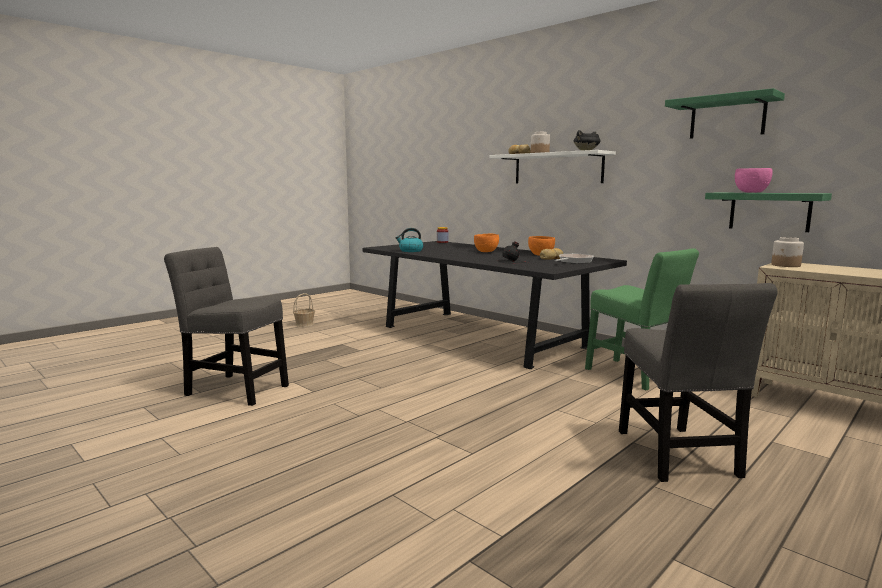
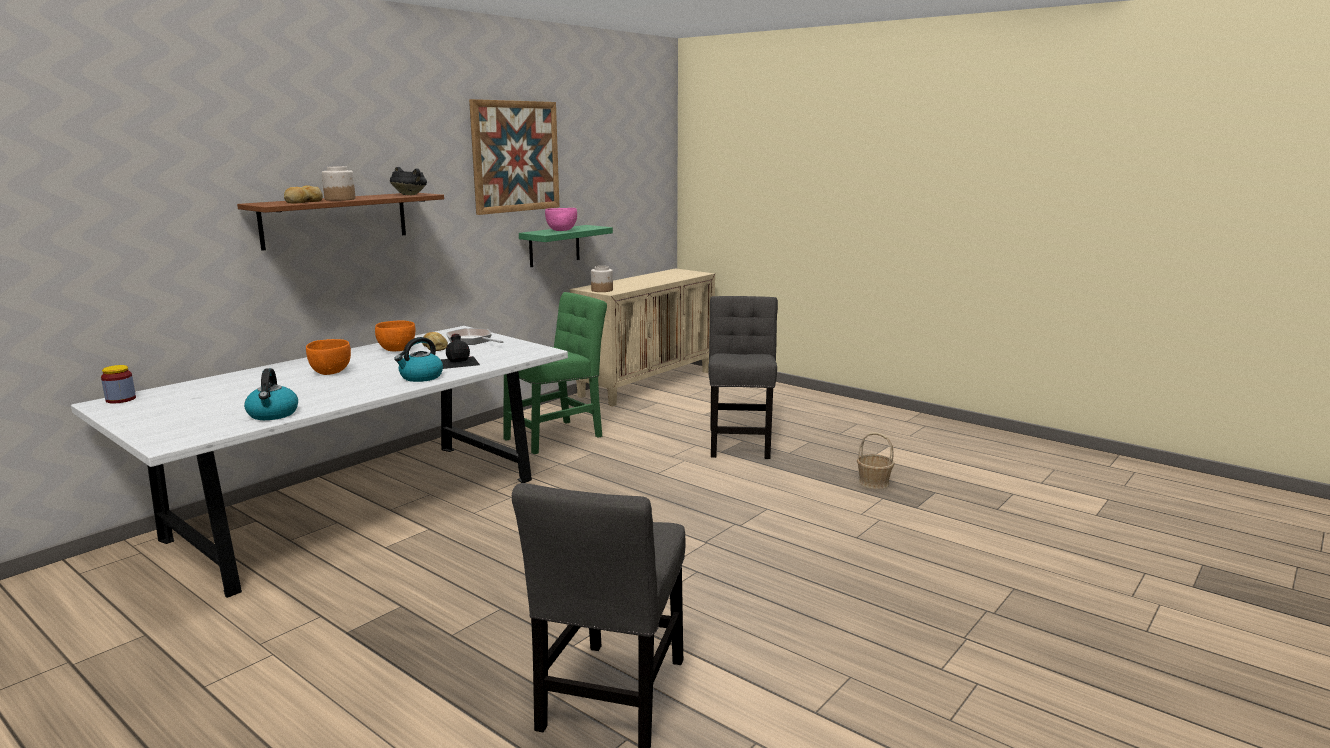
camera: 95 degrees left, 5 degrees up
(304, 324) = (110, 720): basket -> basket (873, 483)
(474, 259) = (421, 377): none -> kettle
(480, 336) = (360, 508): black dining table -> white dining table
(557, 168) = (335, 220): white shelf -> brown shelf
(678, 456) = (740, 441): grey chair -> grey chair turned 75 degrees counterclockwise
(727, 117) = (515, 156): green shelf -> picture

